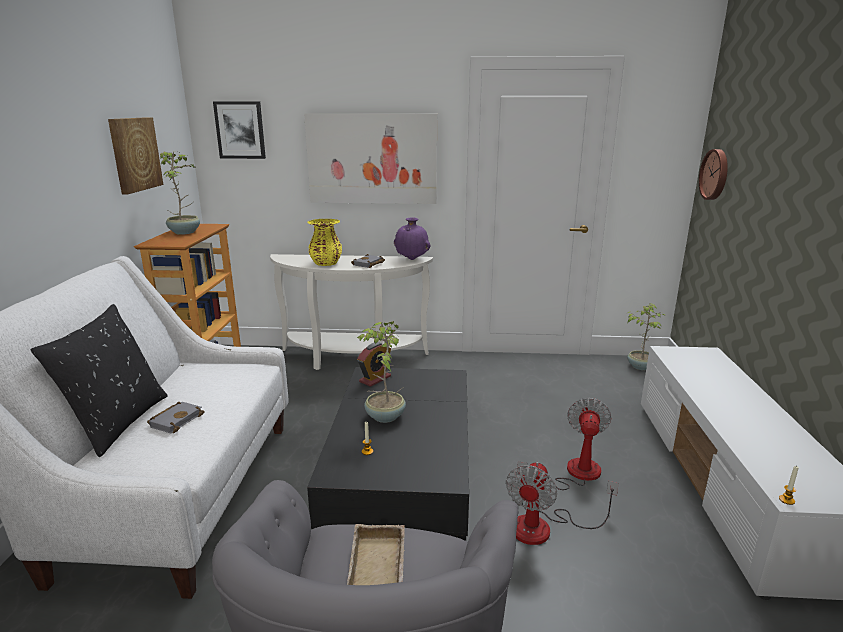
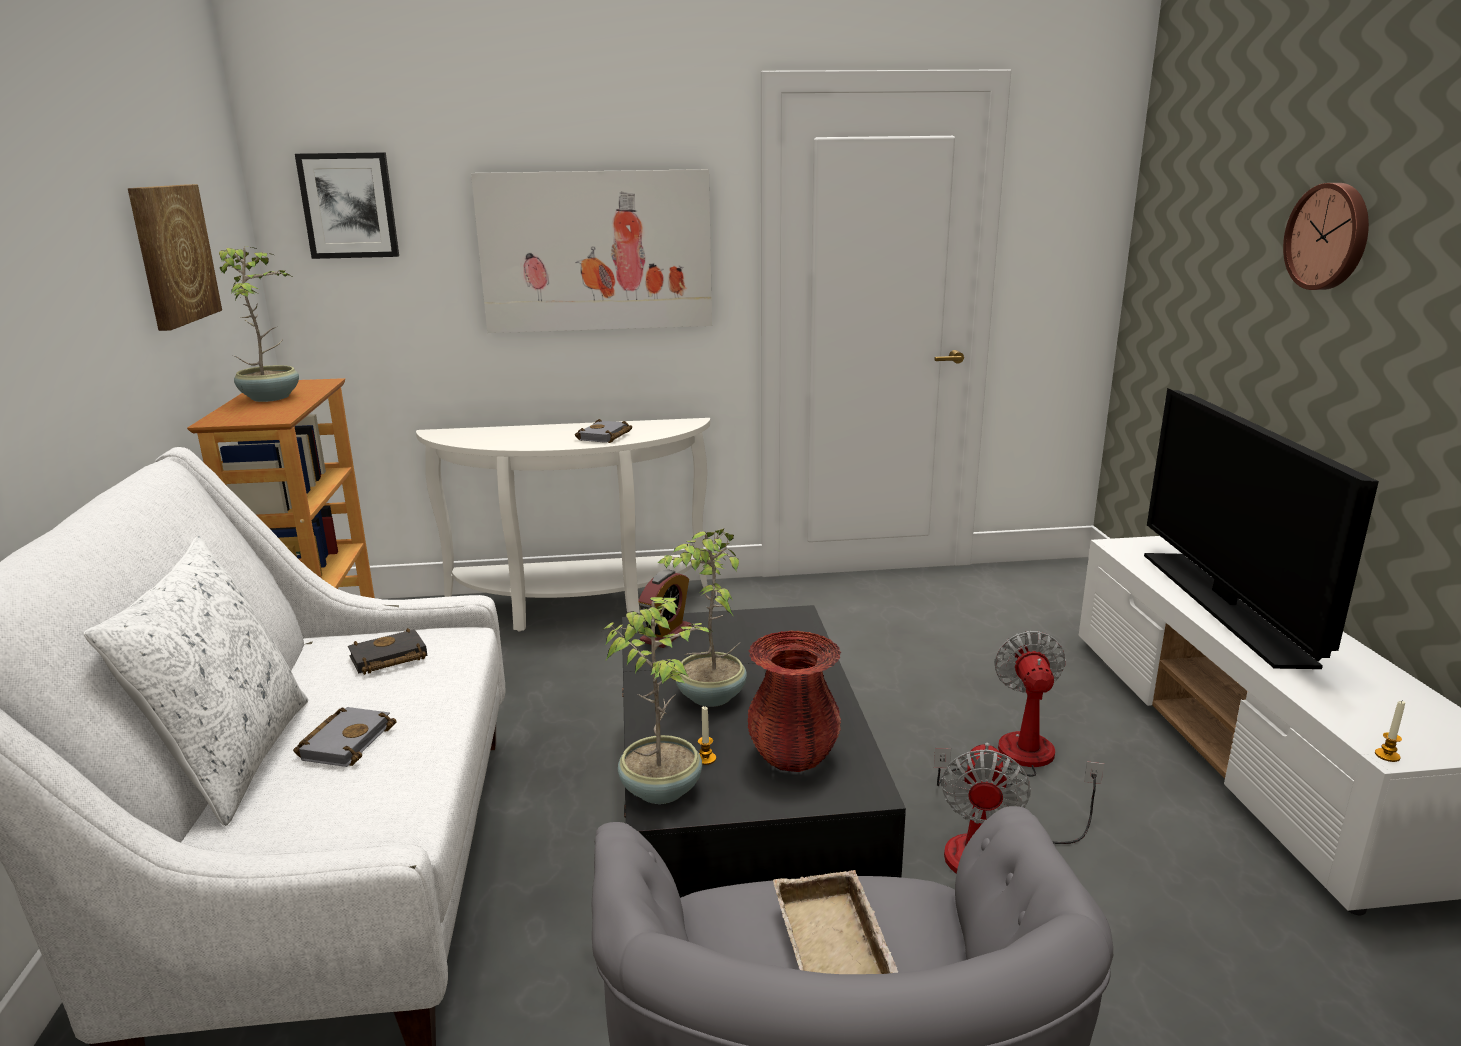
camera: 10 degrees left, 0 degrees up
(117, 423) = (232, 760): black pillow -> white pillow
(216, 378) = (387, 659): none -> black book
(326, 263) = (528, 440): yellow vase -> none
(412, 259) = (676, 424): purple vase -> none
(416, 456) = (792, 756): none -> red vase
(640, 366) = (1055, 576): potted plant -> potted plant (662, 788)
(715, 174) = (1163, 259): wall clock -> wall clock (1329, 237)
(718, 395) = (1224, 607): none -> television

